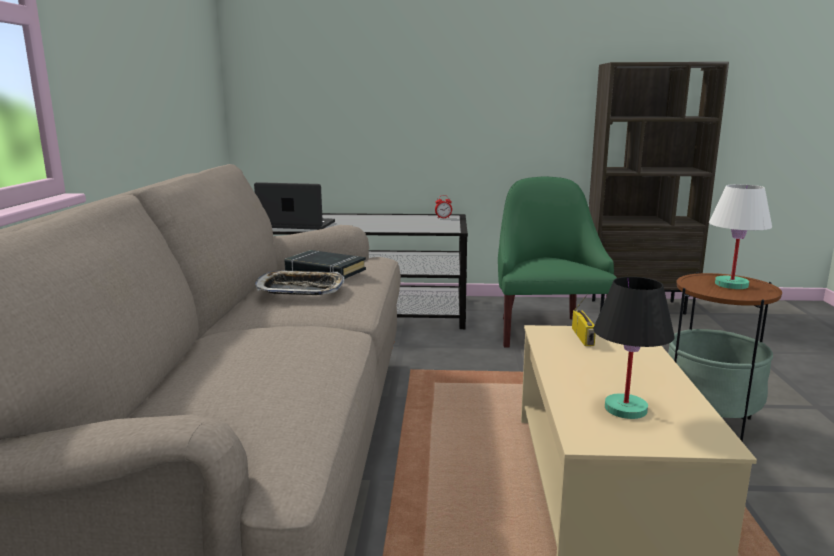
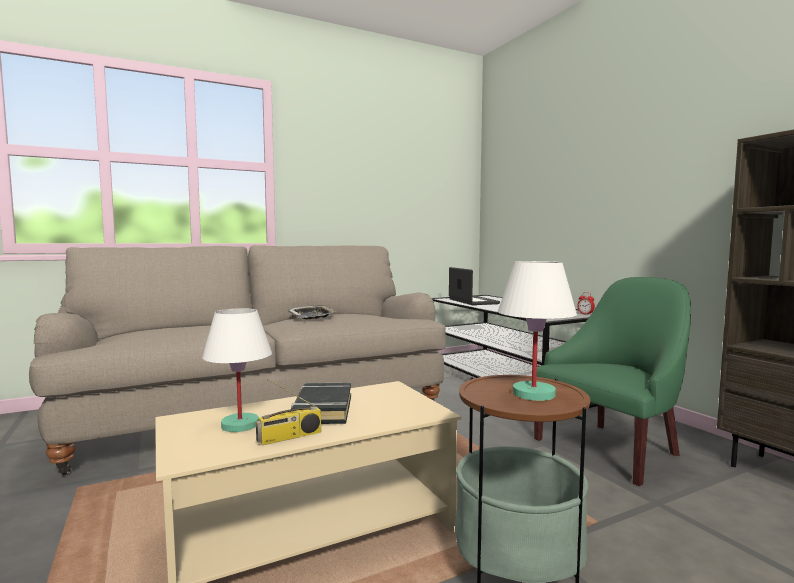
camera: 60 degrees right, 10 degrees down
(325, 271) = (358, 314): black book -> black book (323, 409)
(583, 337) = (393, 398): radio -> radio (289, 437)
(626, 408) = (241, 425): black table lamp -> white table lamp

